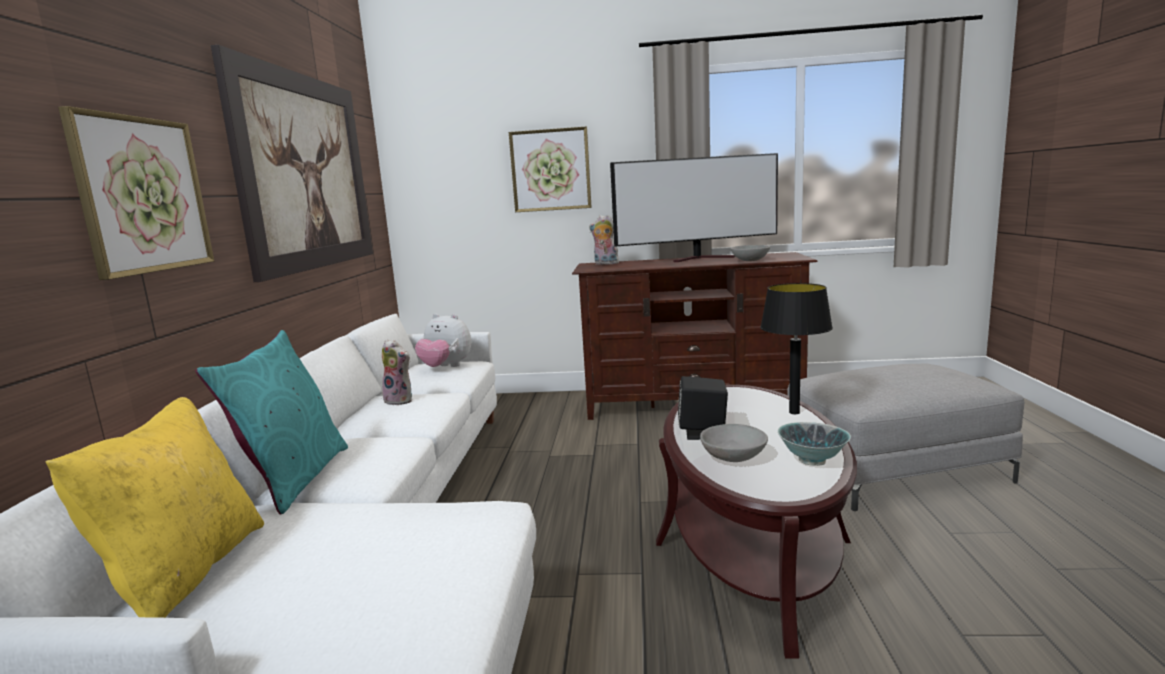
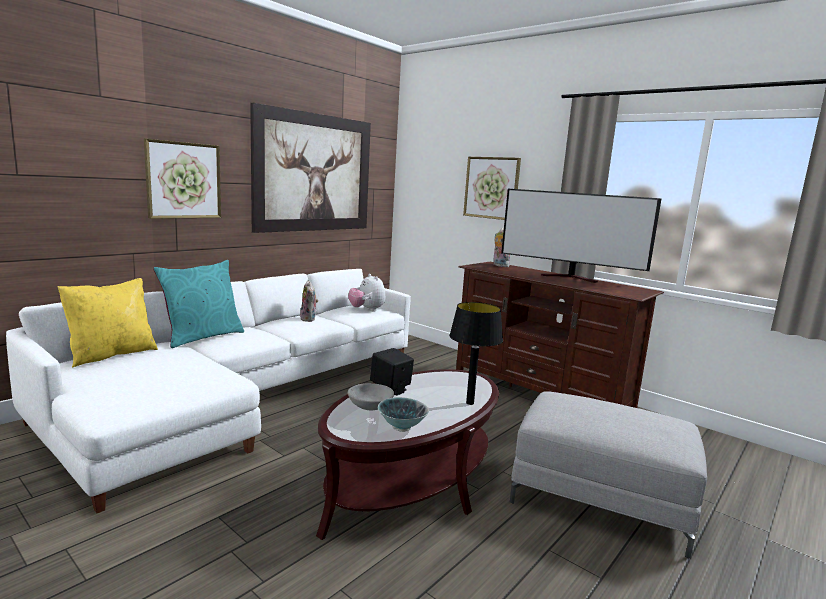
camera: 35 degrees right, 0 degrees up
(750, 260) = (592, 287): grey bowl -> none

